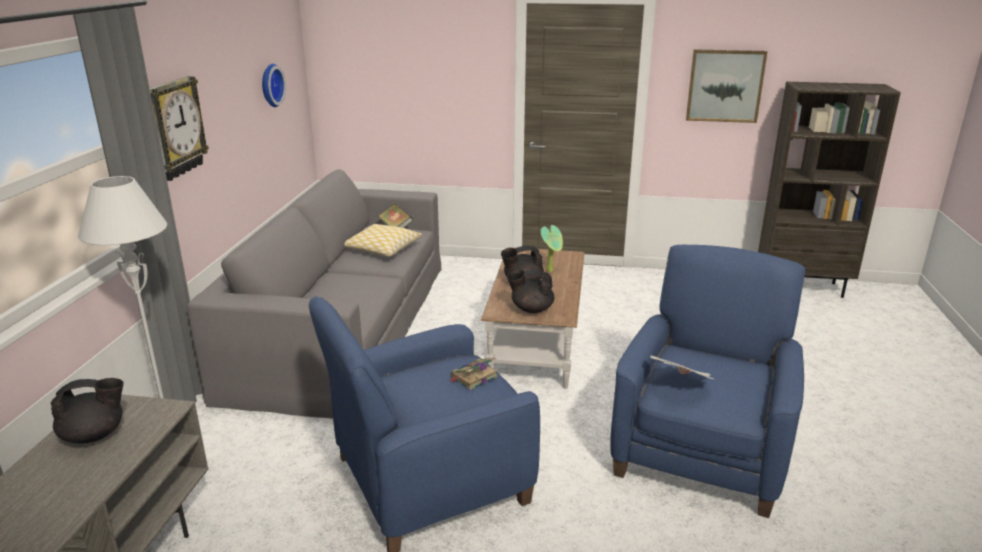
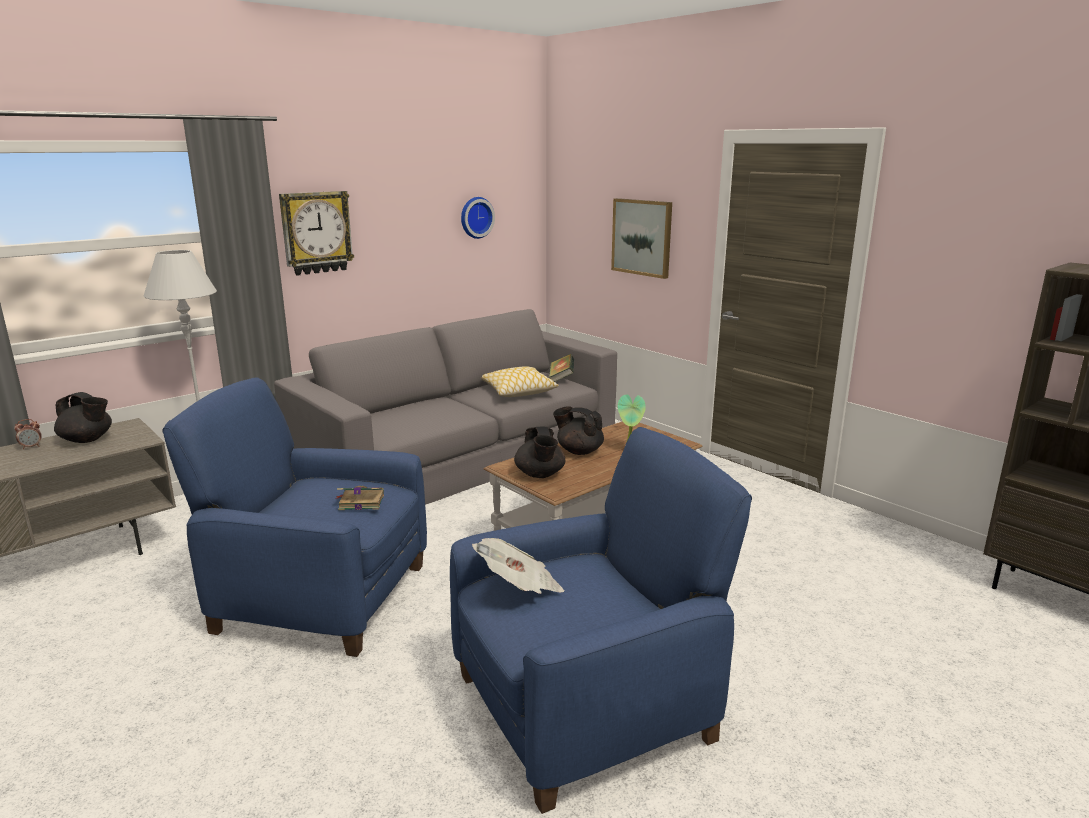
camera: 40 degrees right, 5 degrees down
(36, 470) = (31, 447): none -> alarm clock
(531, 309) = (540, 475): black teapot -> black teapot turned 150 degrees counterclockwise
(725, 86) = (974, 262): picture -> picture (642, 237)

